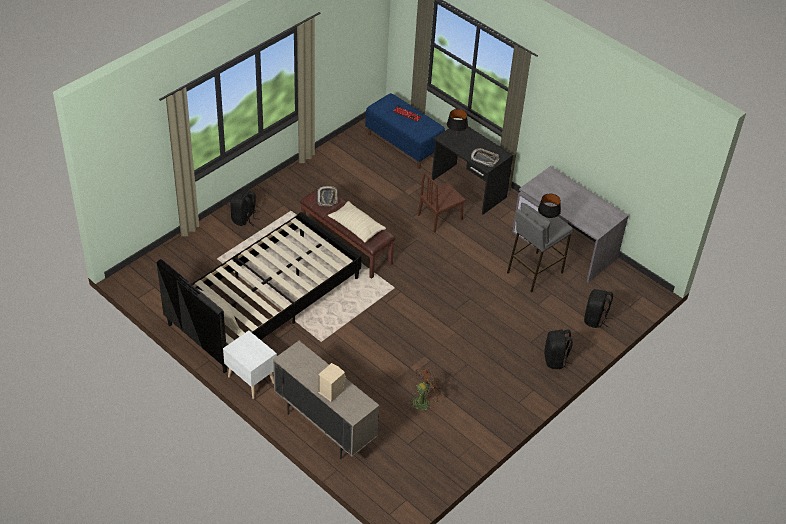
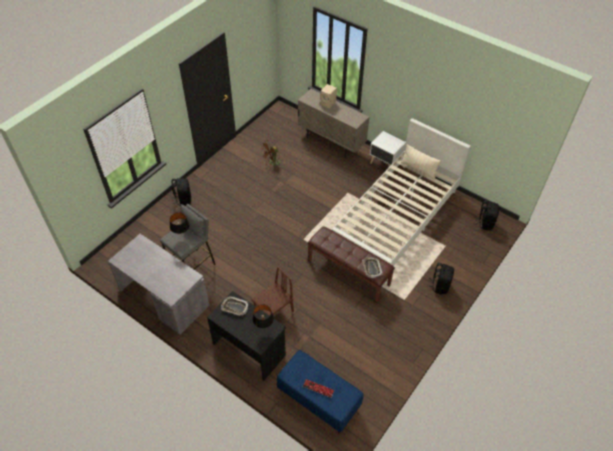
camera: 175 degrees right, 5 degrees up
(264, 301) = (396, 216): black bed -> white bed
(356, 227) = (340, 243): beige pillow -> none
(595, 319) = (149, 233): black backpack -> black backpack (485, 223)

